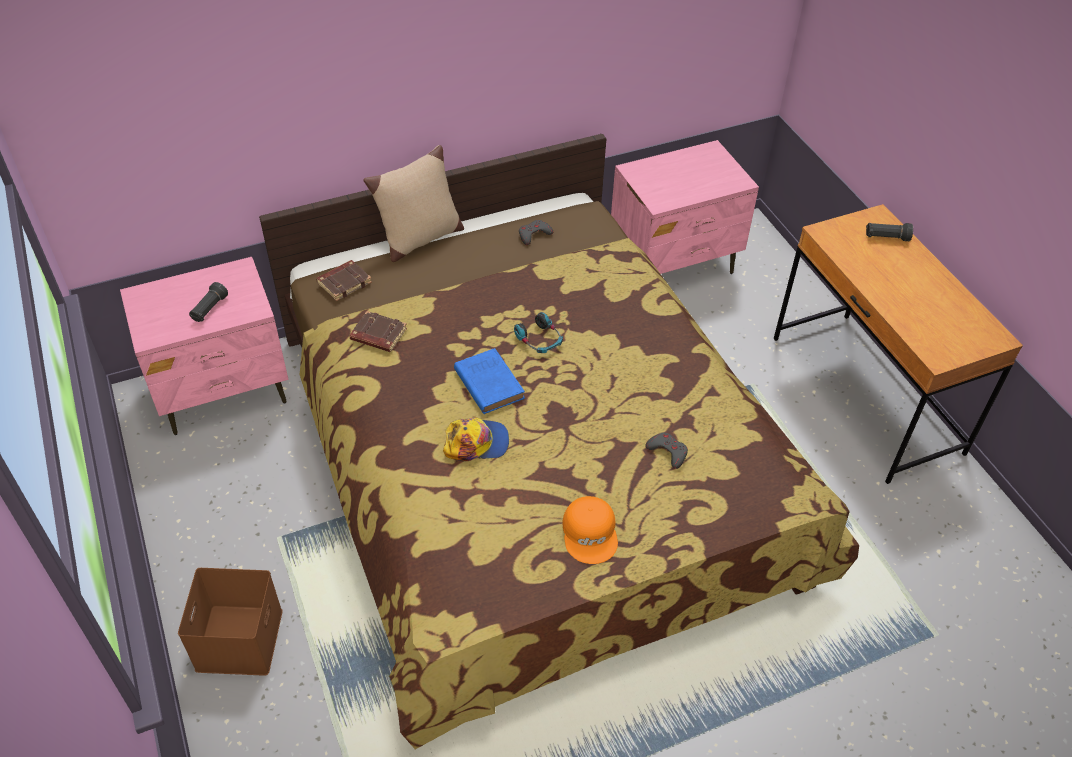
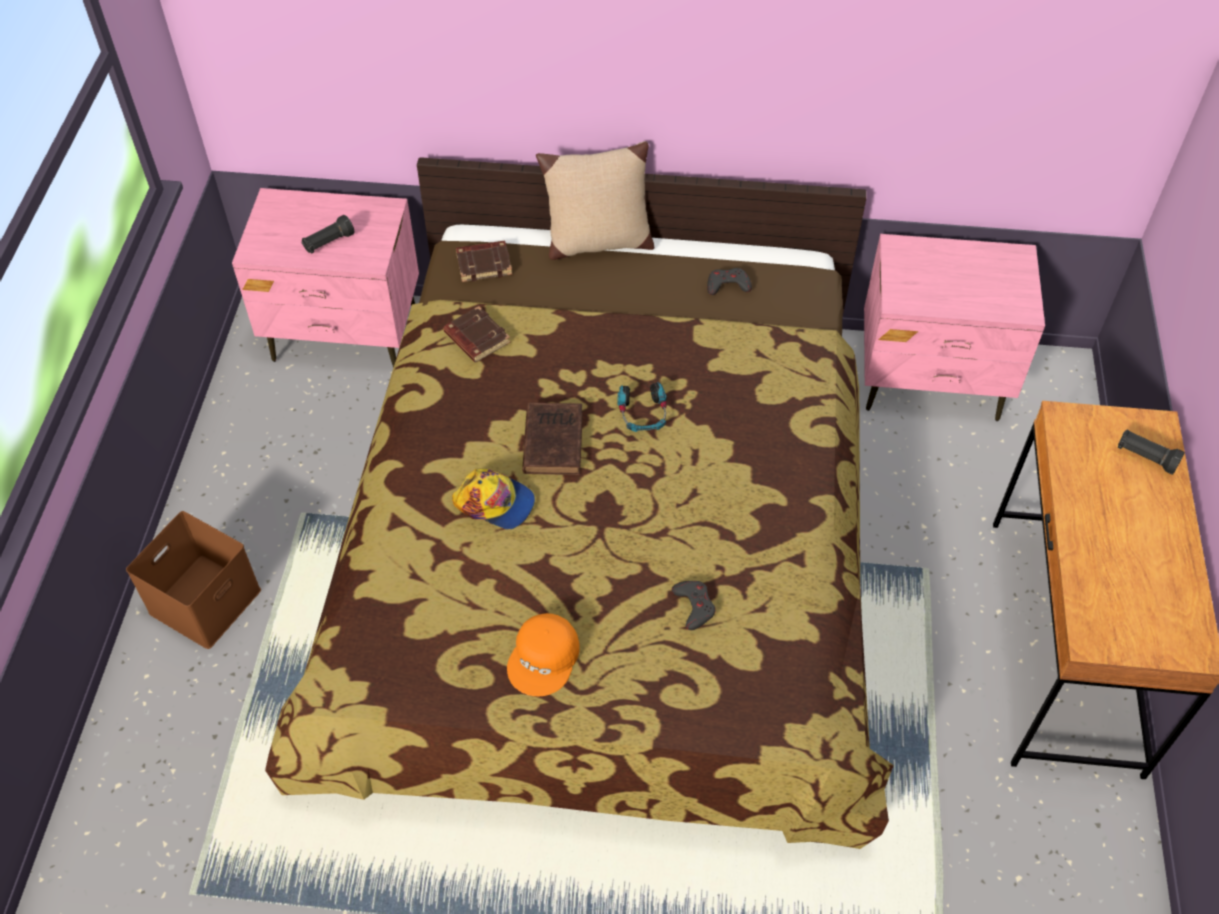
camera: 30 degrees right, 5 degrees up
(488, 383) = (553, 440): blue book -> brown book

